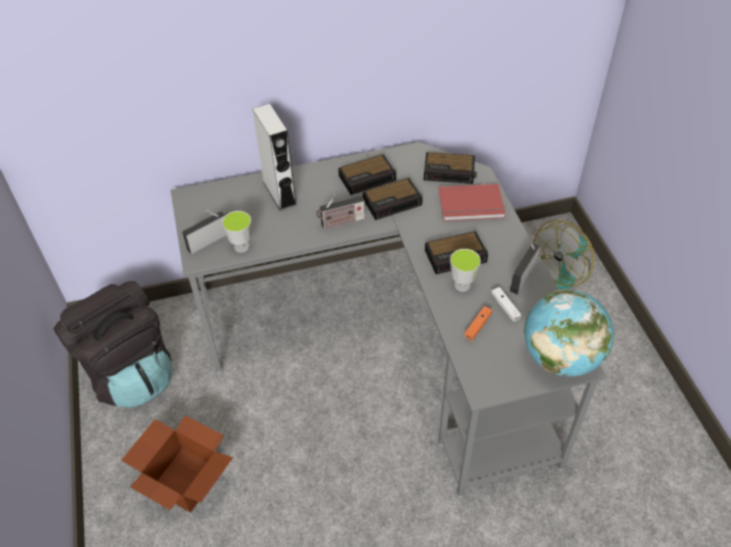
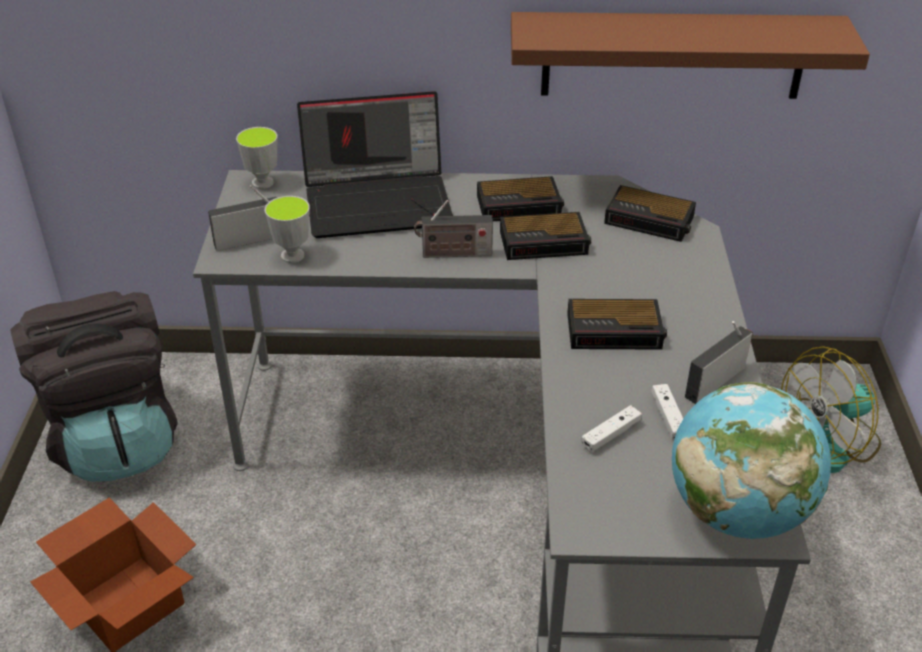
camera: 15 degrees right, 10 degrees down
(279, 193) = (380, 201): grey speaker -> laptop
(446, 66) = (673, 55): none -> brown shelf
(462, 285) = (608, 372): cup -> cup (262, 183)
(471, 206) = (667, 270): red book -> none
(477, 326) = (610, 434): orange game controller -> white game controller

